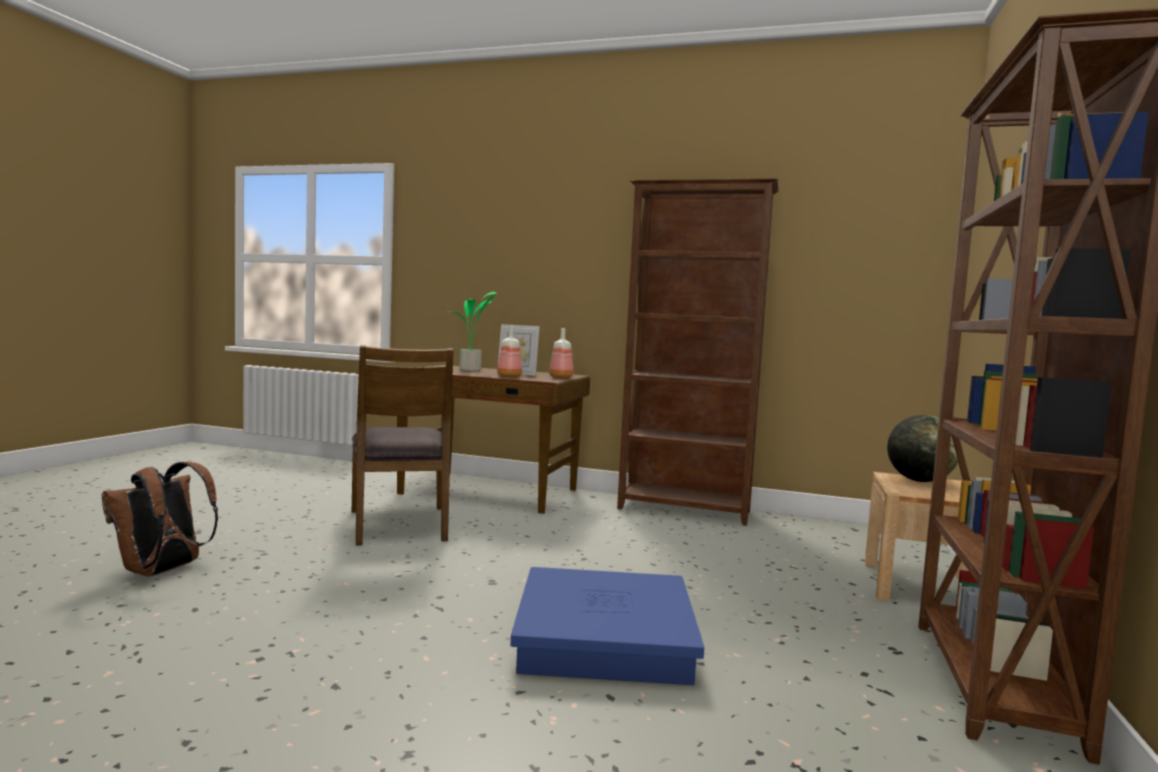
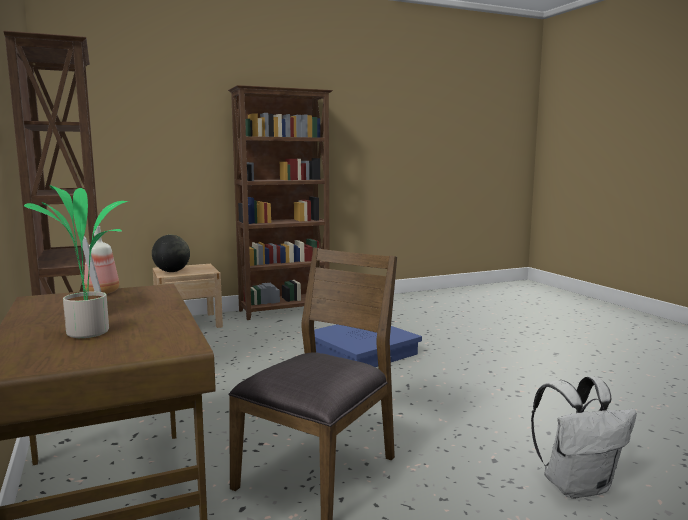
camera: 130 degrees left, 5 degrees up
(161, 571) = (577, 485): brown backpack -> white backpack
(510, 377) = (154, 300): bottle -> none

